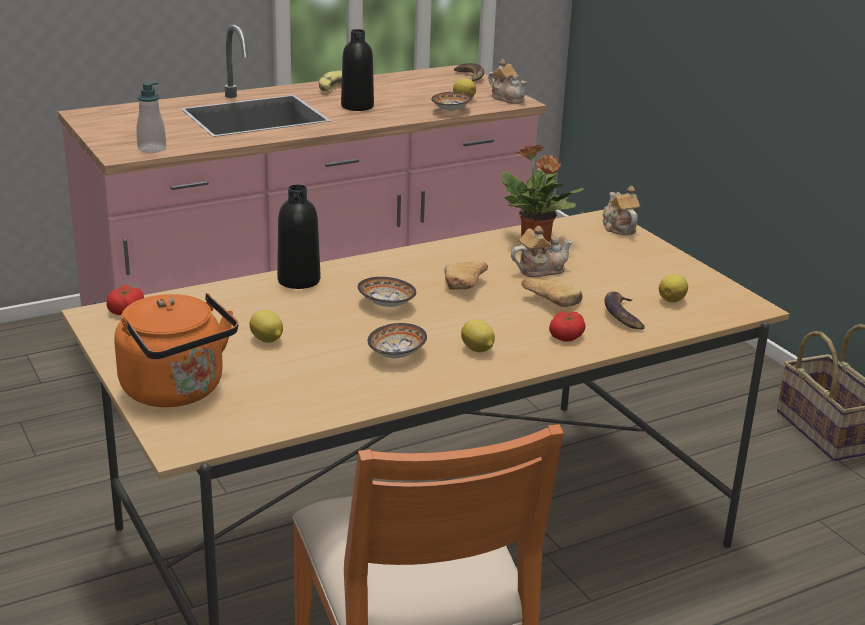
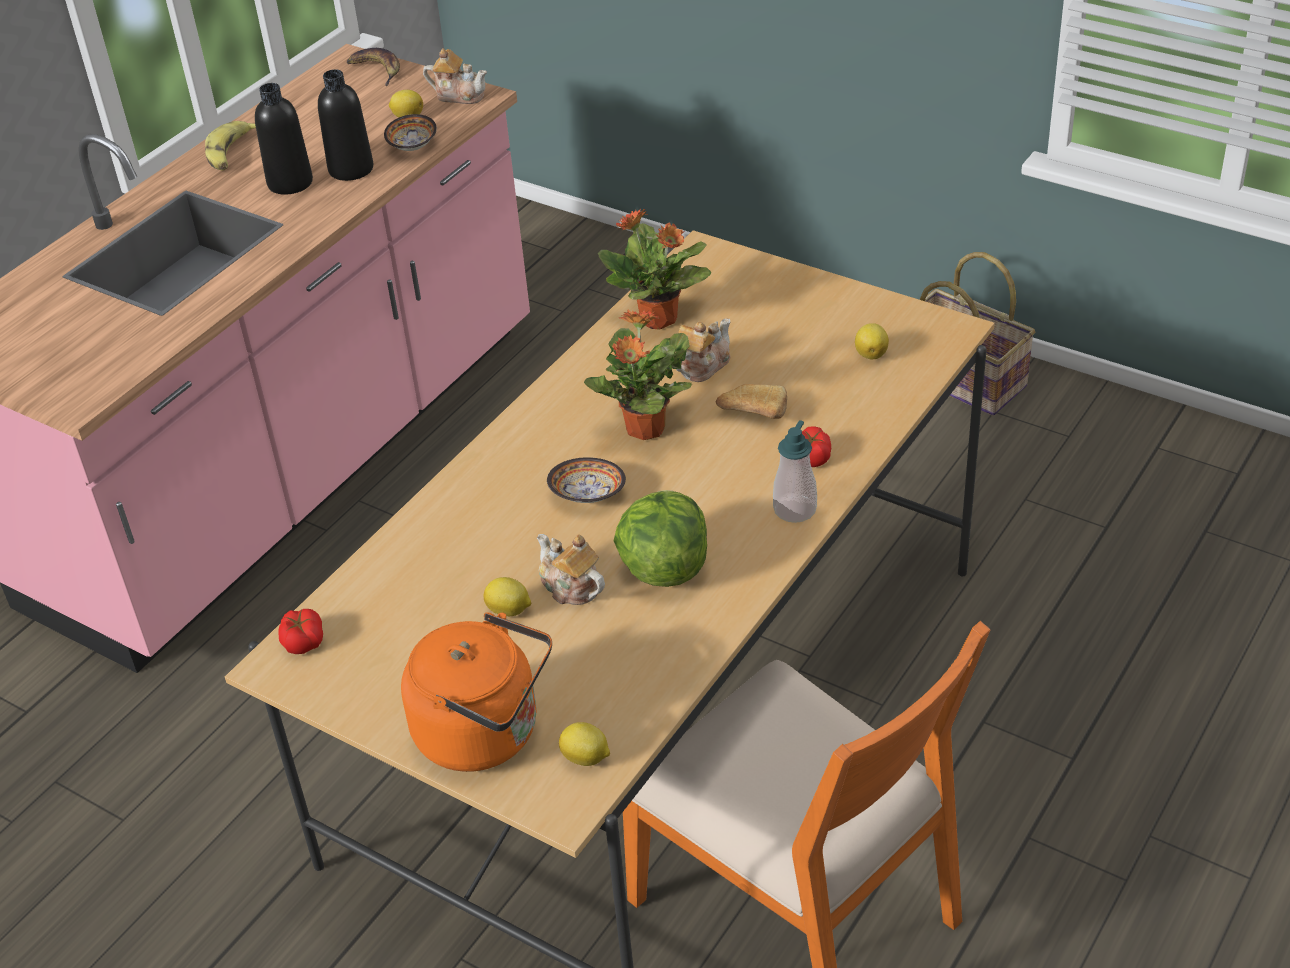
camera: 25 degrees left, 15 degrees up
(152, 148) = (107, 371): soap dispenser -> soap dispenser (795, 509)
(299, 280) = (457, 501): black bottle -> black bottle (351, 169)
(395, 355) = (664, 567): bowl -> lettuce
(463, 287) = (644, 429): bread -> potted plant
(477, 350) = (741, 519): lemon -> lemon (586, 758)
(618, 228) = (729, 259): teapot -> teapot (570, 587)
(622, 315) = (841, 400): banana -> none

